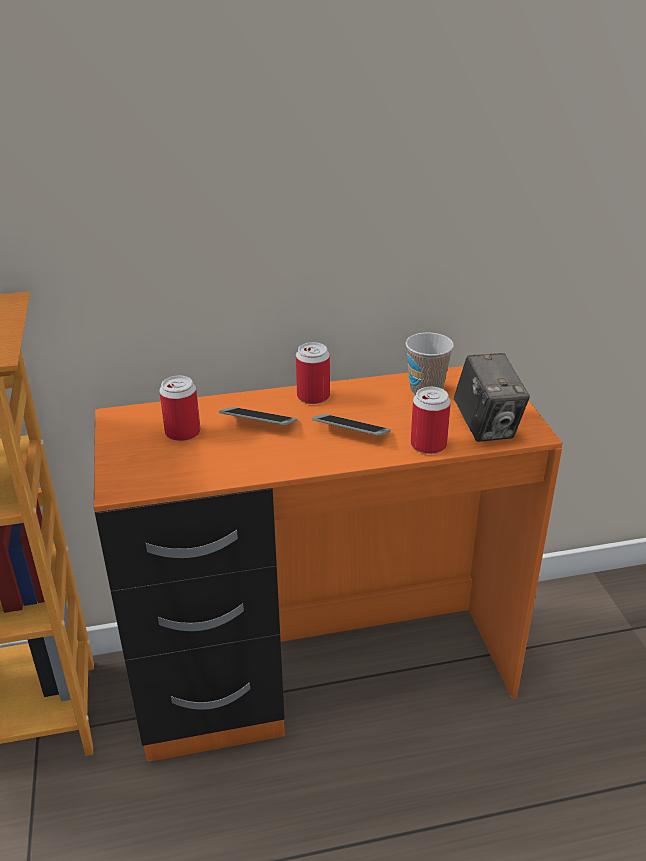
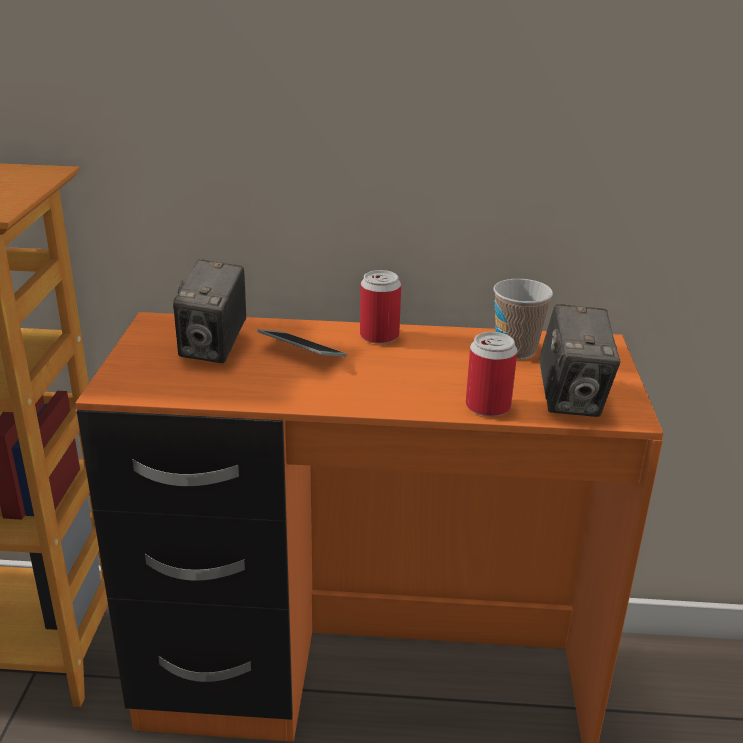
camera: 15 degrees right, 5 degrees down
(183, 433) = (214, 348): can -> camera
(351, 432) = (402, 377): phone -> none

